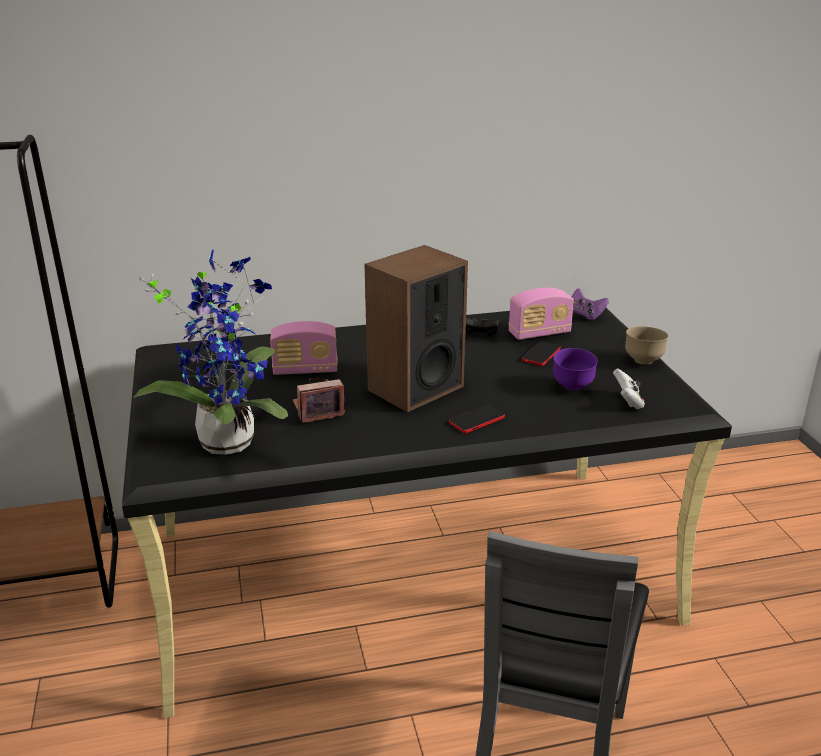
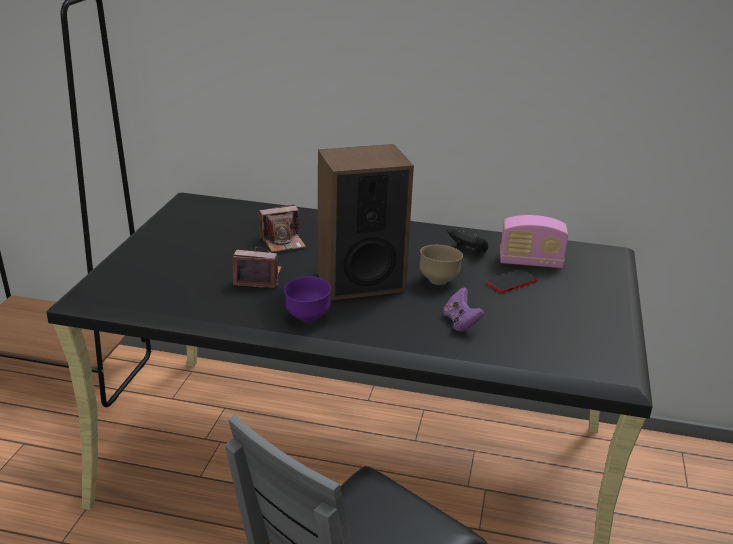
camera: 25 degrees right, 0 degrees up
(229, 438) = (166, 281): potted plant -> none
(305, 370) = (283, 242): radio -> camera
(476, 420) = (385, 324): phone -> none
(572, 387) = (510, 320): purple bowl -> purple bowl (307, 318)
(585, 315) = (597, 256): purple game controller -> purple game controller (461, 323)
(627, 401) = (553, 349): white game controller -> none
(643, 361) = (612, 315): brown bowl -> brown bowl (439, 281)

